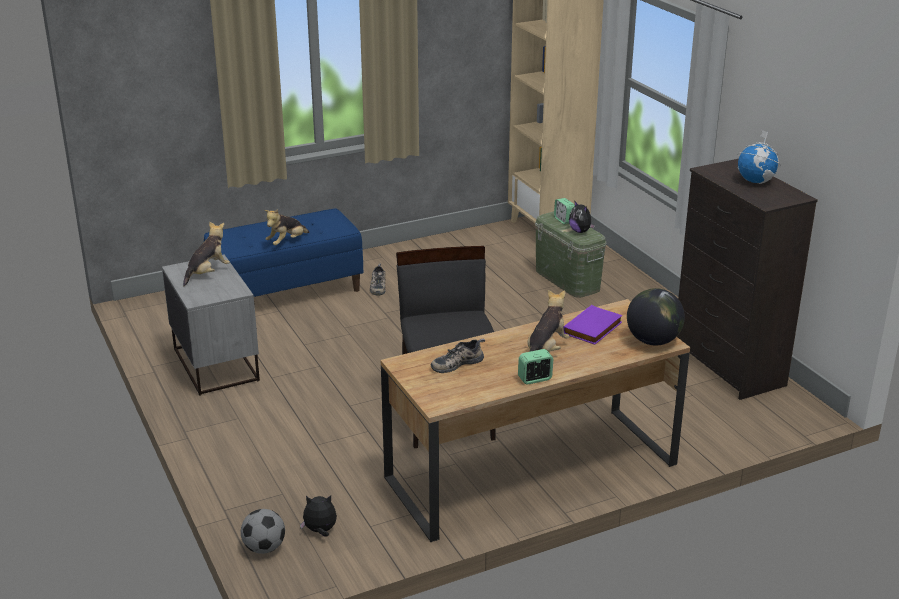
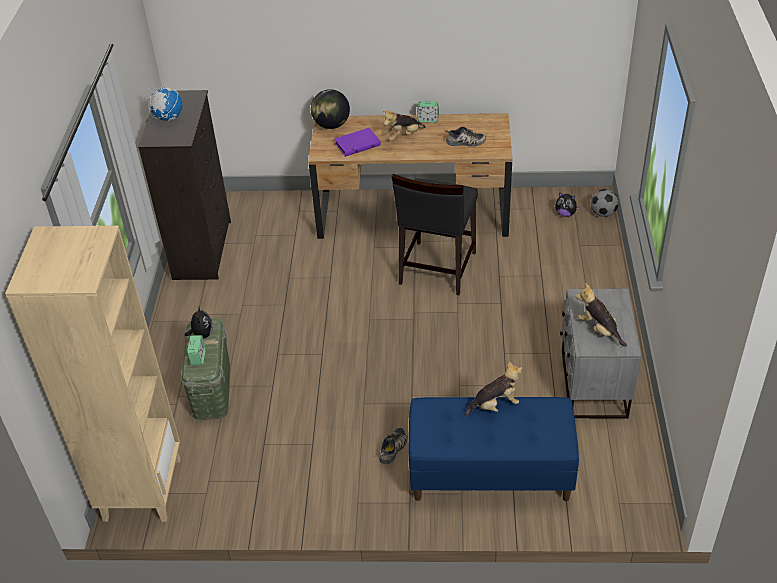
camera: 150 degrees left, 15 degrees up
(207, 273) = (599, 330): plush toy -> plush toy turned 75 degrees clockwise

